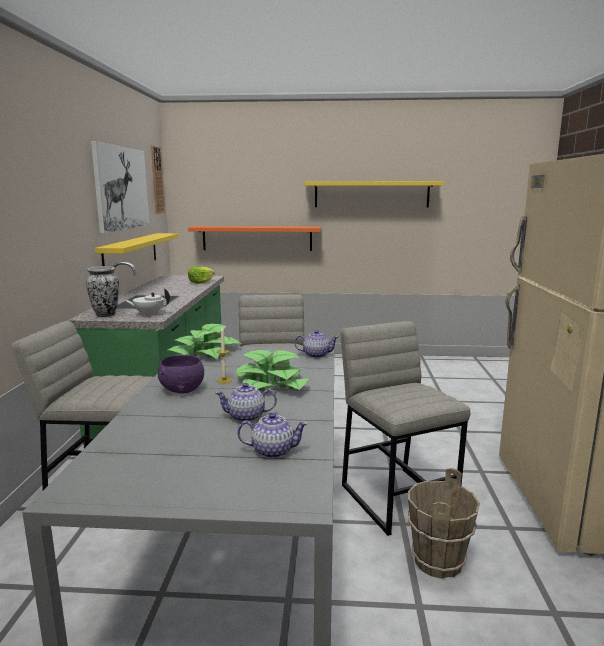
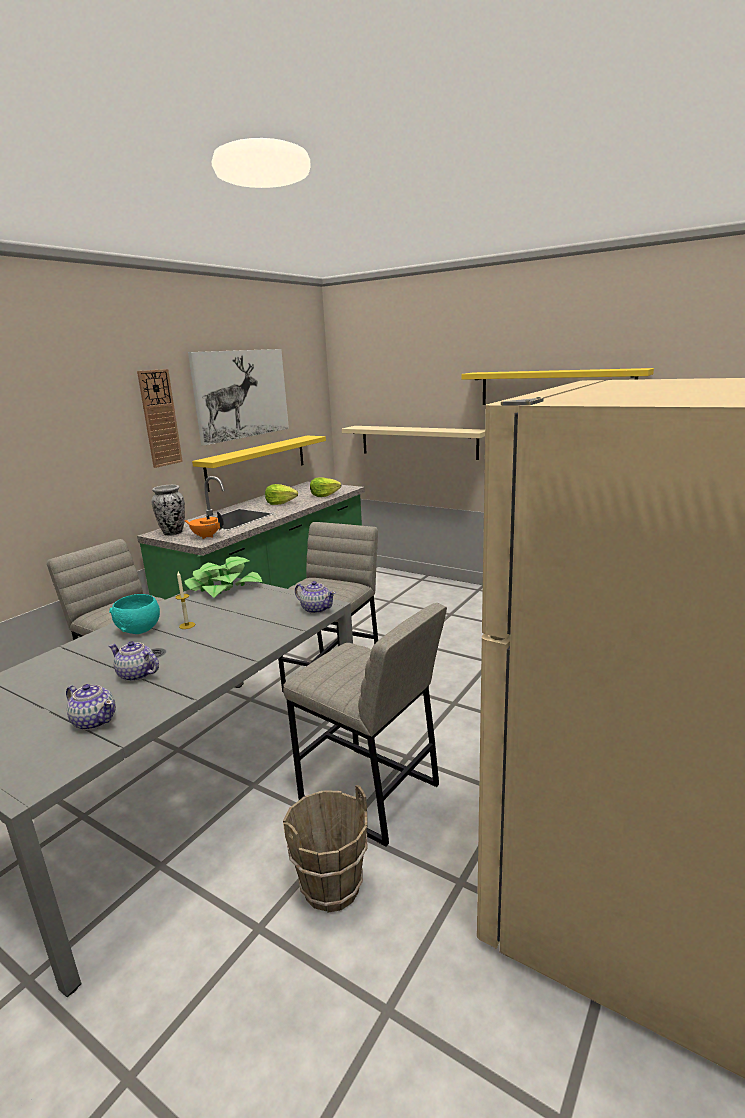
camera: 30 degrees right, 5 degrees up
(149, 314) = (206, 536): white teapot -> orange teapot
(157, 180) = (310, 376): wall clock -> wall clock (159, 418)
(170, 289) = (280, 503): none -> lettuce
(183, 390) = (140, 630): purple bowl -> turquoise bowl
(257, 238) = (418, 442): orange shelf -> beige shelf
(271, 385) = (215, 640): potted plant -> none
(395, 497) = (372, 794): grey chair -> grey chair turned 120 degrees clockwise

